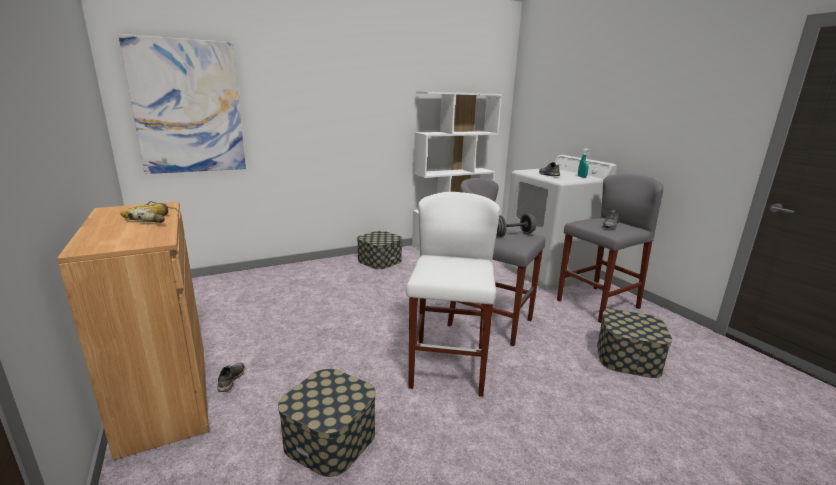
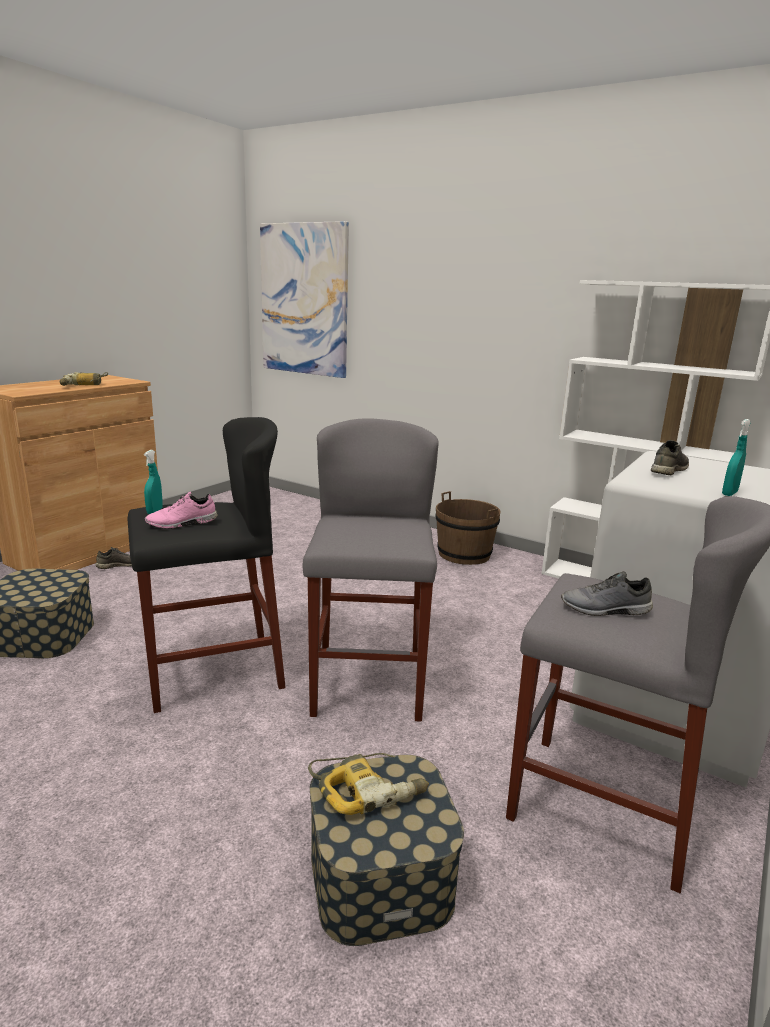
camera: 60 degrees right, 0 degrees up
(379, 260) = (464, 554): storage box -> brown bucket
(437, 273) = (154, 511): none -> turquoise spray bottle
(448, 366) = (213, 671): white stool -> black stool
(469, 269) = (182, 523): none -> pink shoe
(512, 235) = (379, 531): grey dumbbell -> none
(624, 325) = (368, 788): none -> power drill

